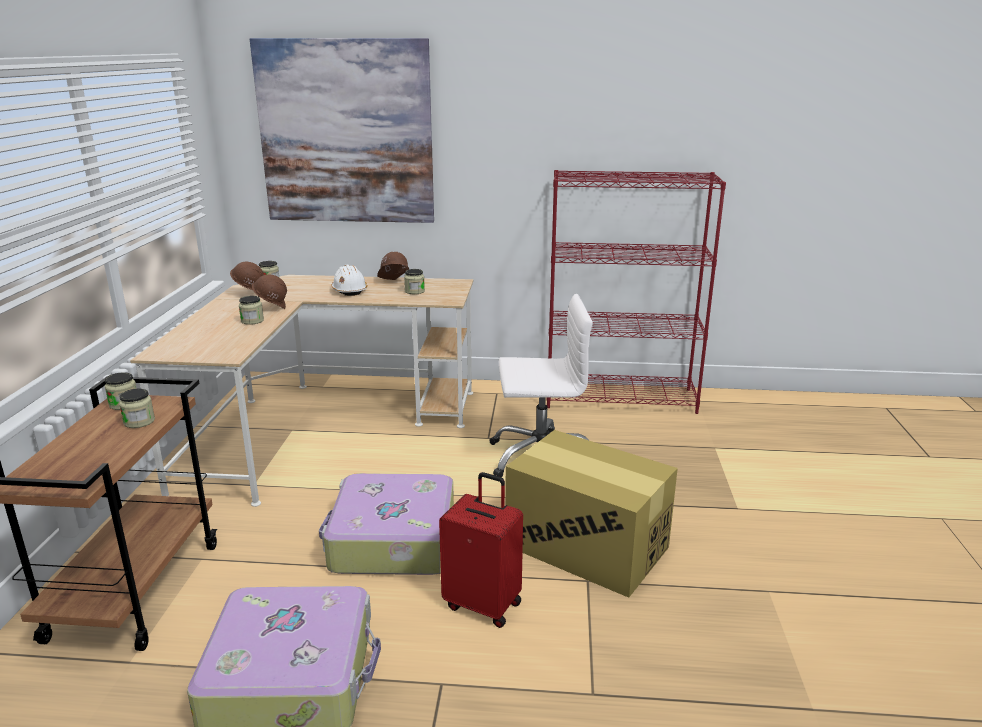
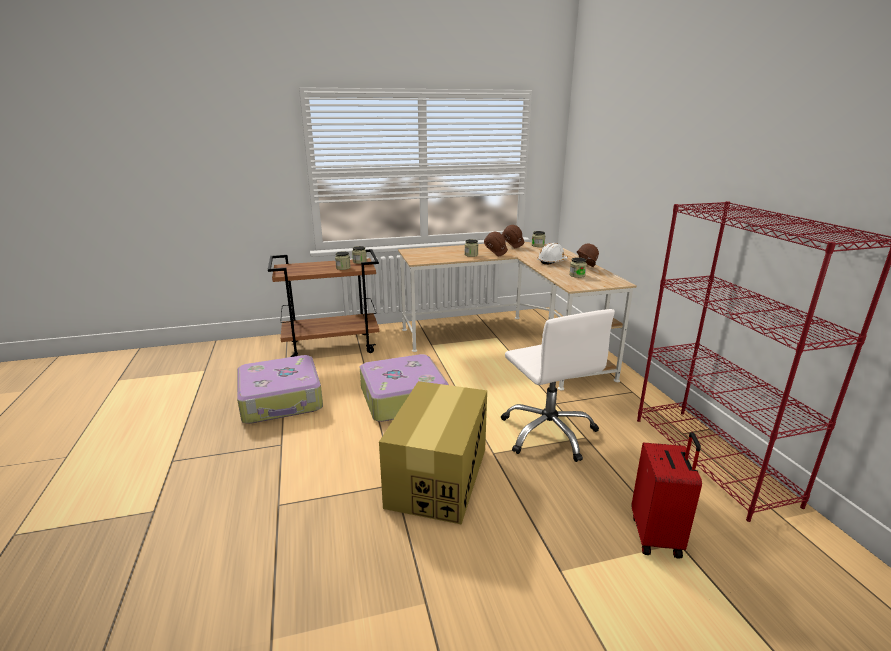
camera: 70 degrees right, 0 degrees up
(346, 133) = (614, 150): picture -> none
(484, 604) = (353, 444): red suitcase -> red suitcase (657, 536)

